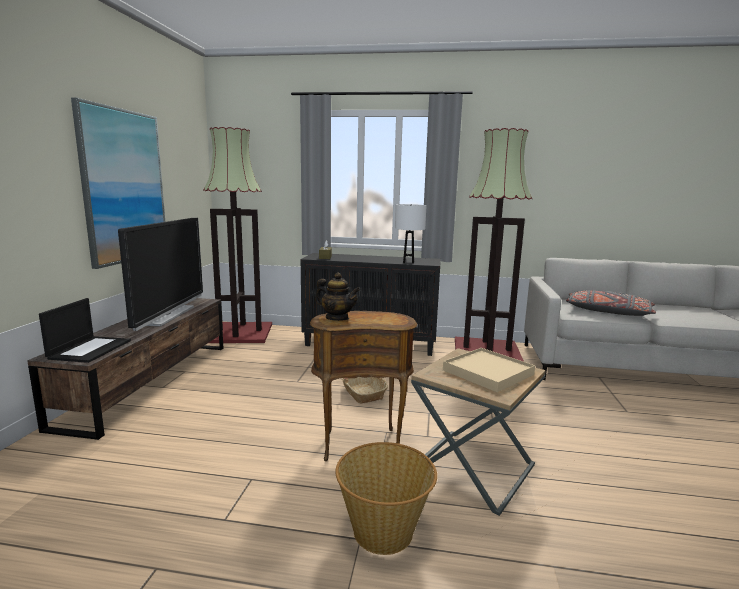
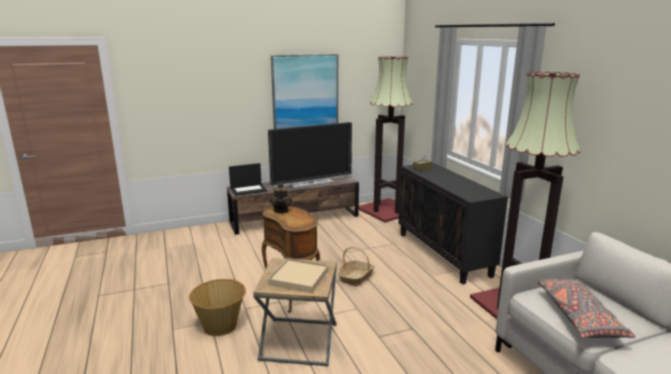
camera: 60 degrees right, 5 degrees up
(408, 262) = (460, 191): white table lamp -> none

